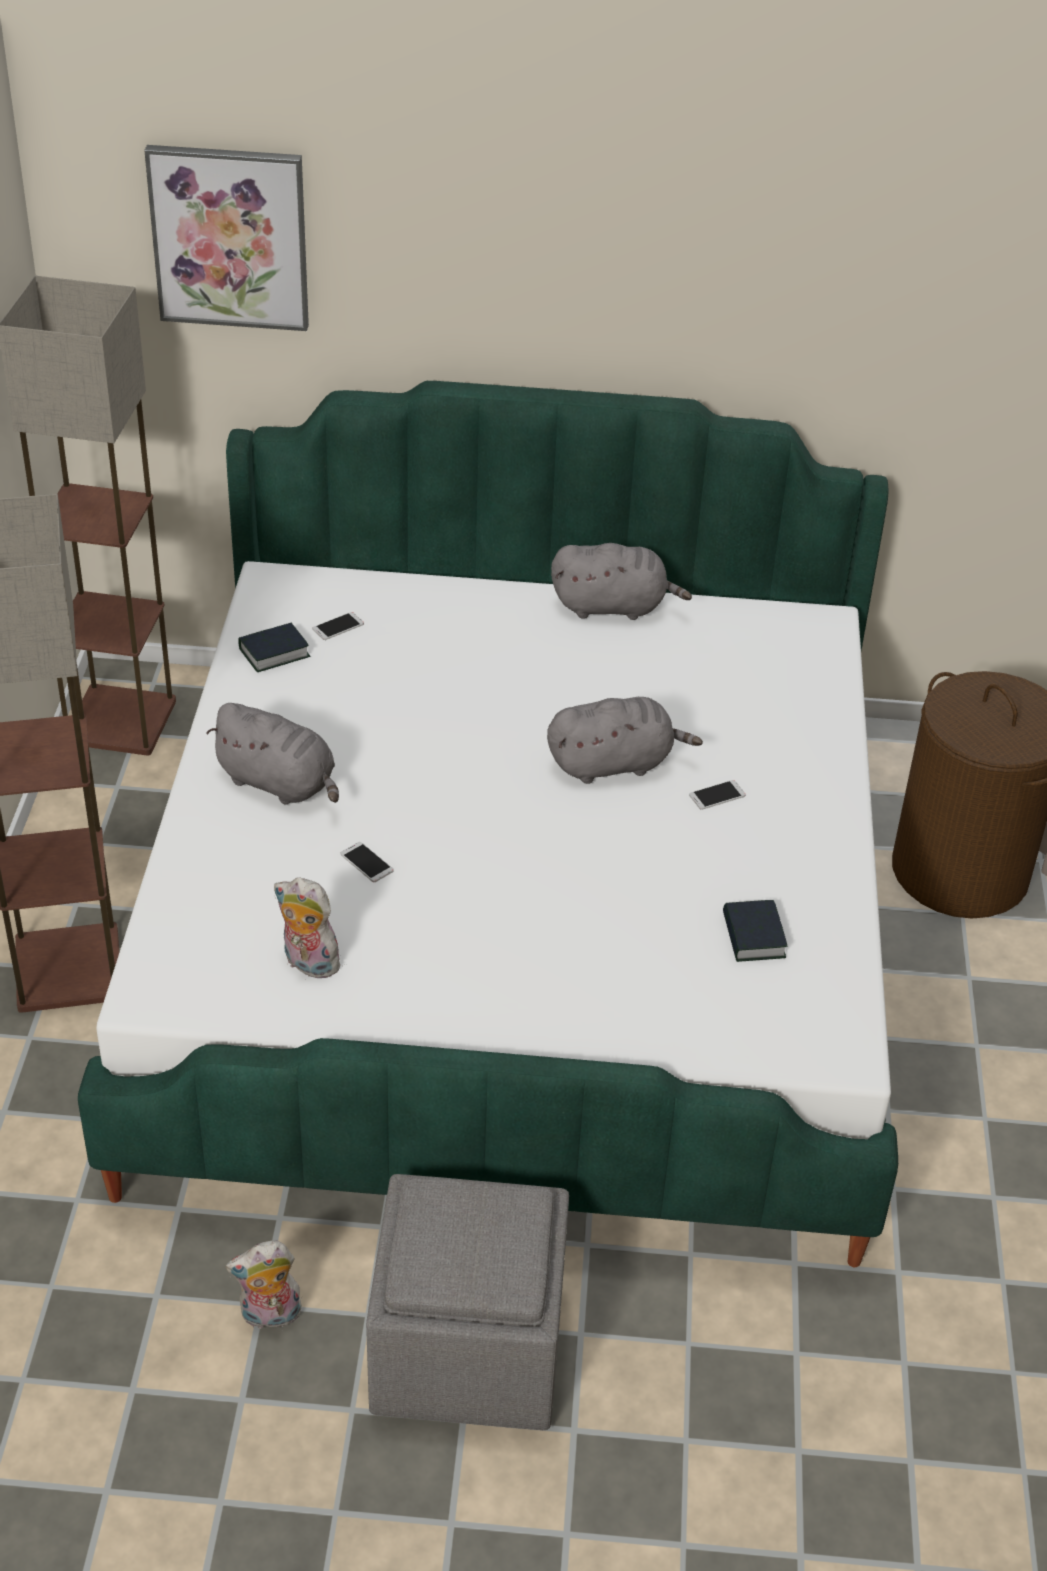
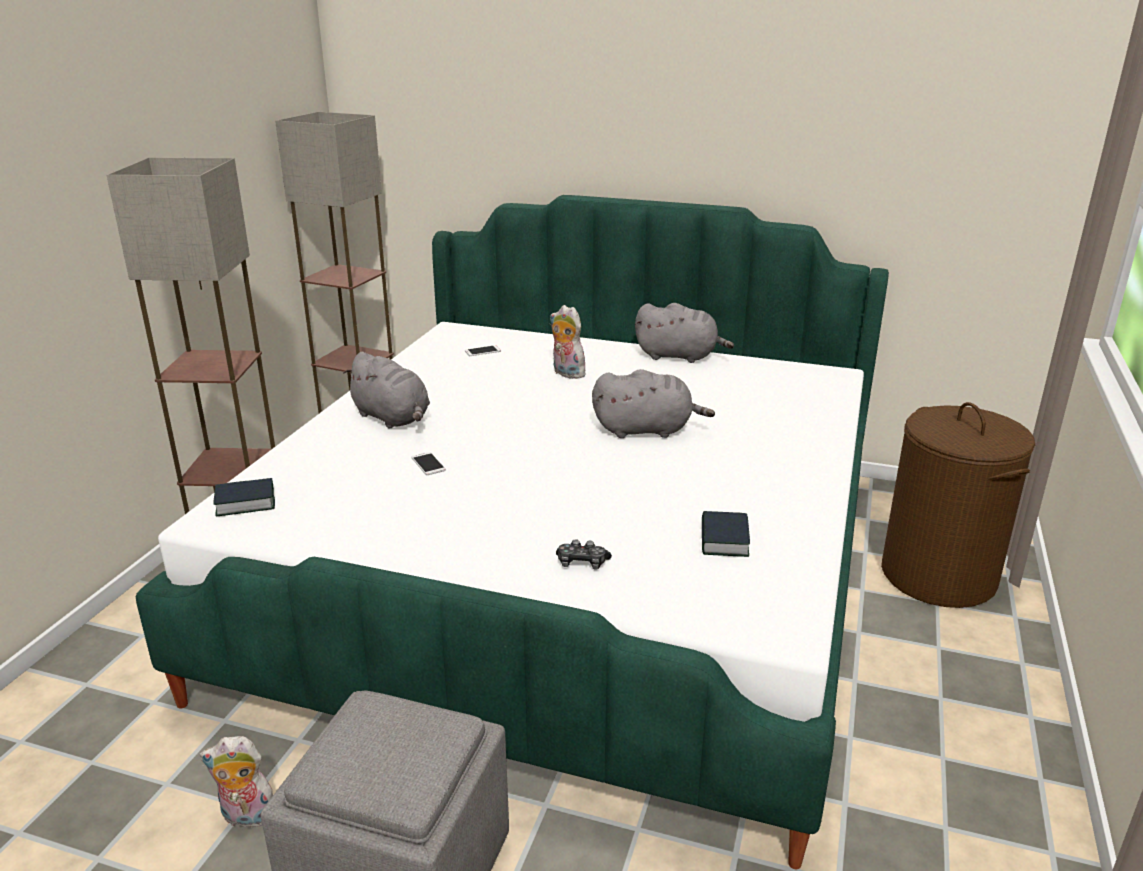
camera: 15 degrees right, 15 degrees down
(230, 237) = (442, 93): picture -> none
(274, 653) = (432, 359): book -> book (245, 503)
(307, 964) = (344, 516): plush toy -> plush toy (566, 373)
(610, 994) = (582, 563): none -> game controller
(717, 795) = (722, 454): phone -> none

